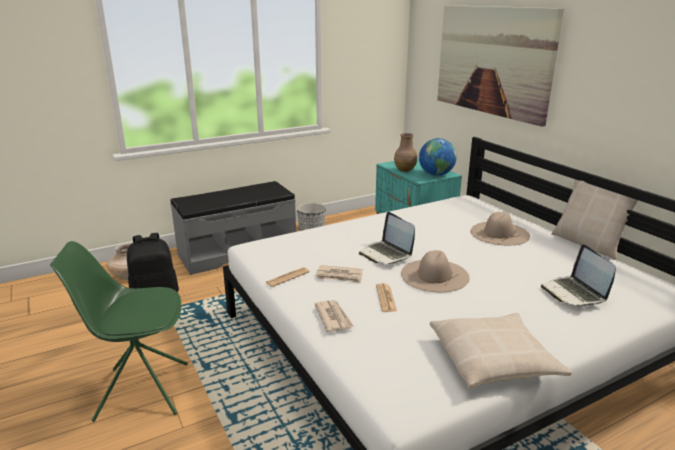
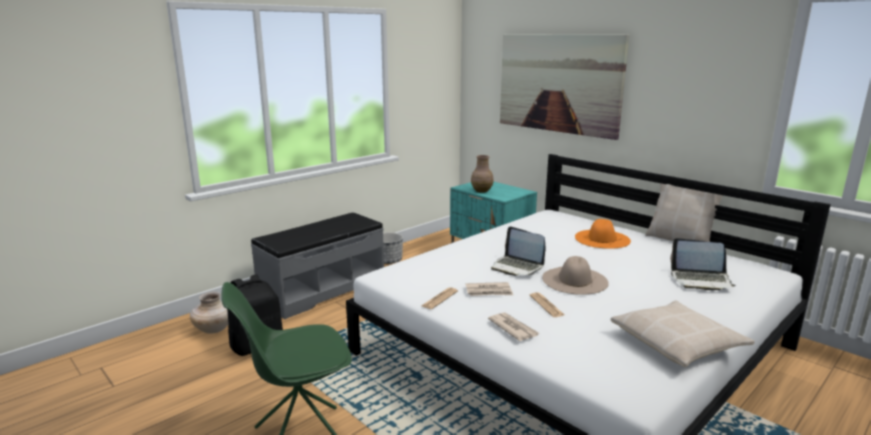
camera: 15 degrees left, 5 degrees down
(436, 174) = (514, 193): globe -> none
(499, 233) = (602, 239): beige hat -> orange hat
(574, 293) = (701, 280): laptop -> laptop turned 45 degrees counterclockwise

